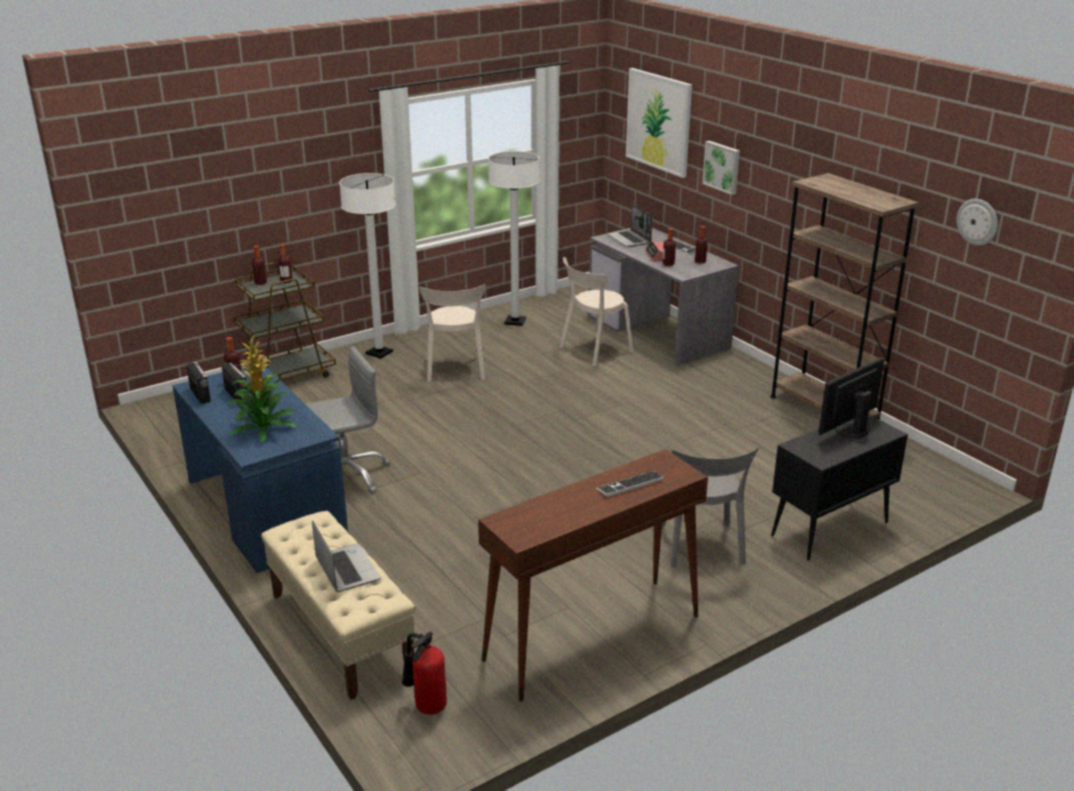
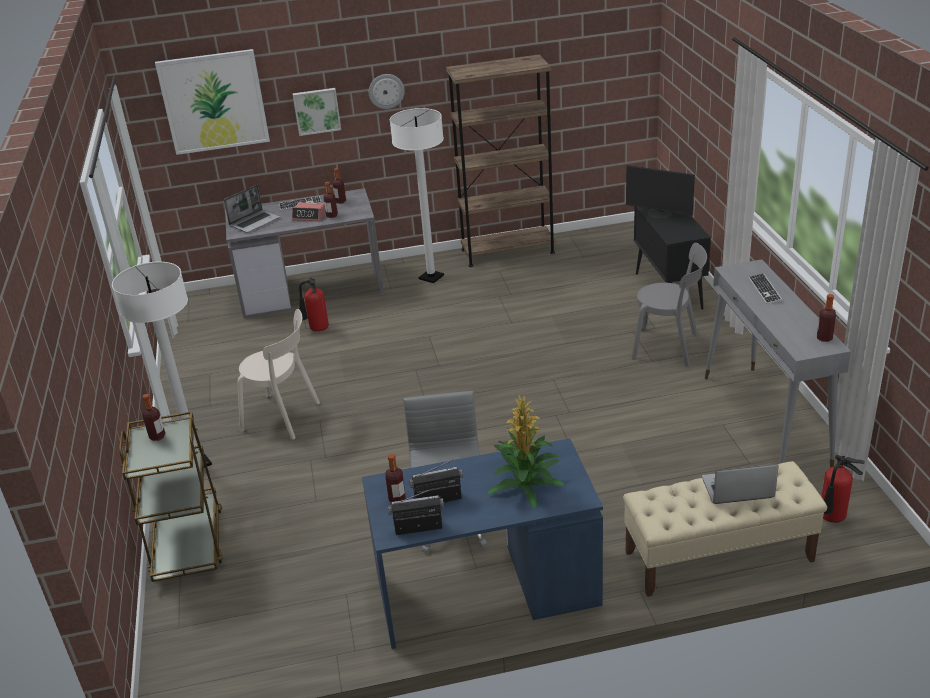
camera: 65 degrees left, 5 degrees up
(260, 283) = (142, 457): bottle -> bottle (824, 338)
(515, 321) = (211, 362): white floor lamp -> white floor lamp (431, 277)
(591, 638) = (765, 421): brown console table -> grey console table
(593, 350) = (316, 329): beige chair -> fire extinguisher
(630, 239) = (255, 222): laptop -> laptop turned 45 degrees counterclockwise
(849, 429) = (659, 214): monitor -> monitor turned 45 degrees counterclockwise
(978, 221) = (589, 48): wall clock -> wall clock (386, 91)

